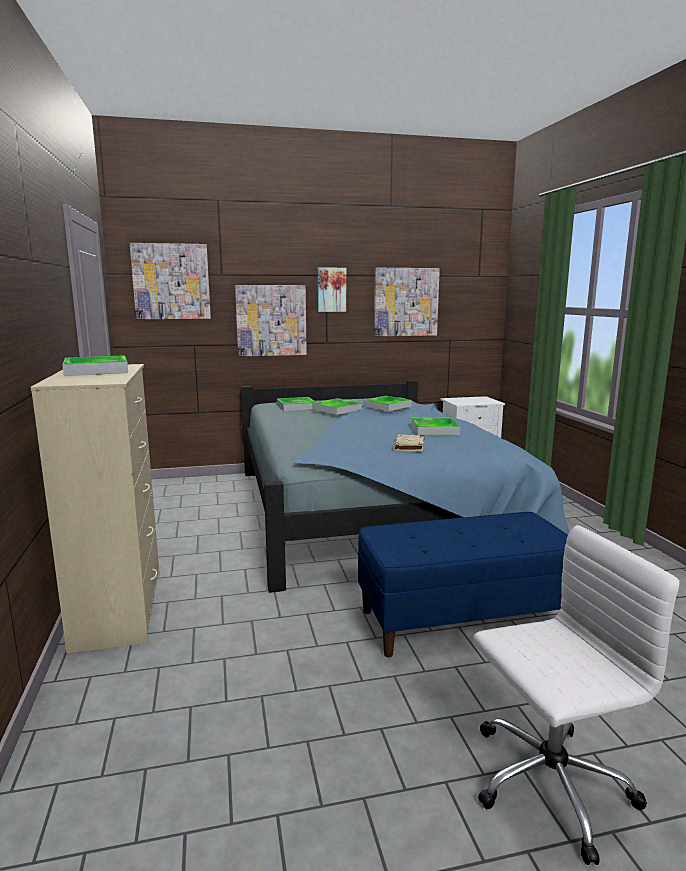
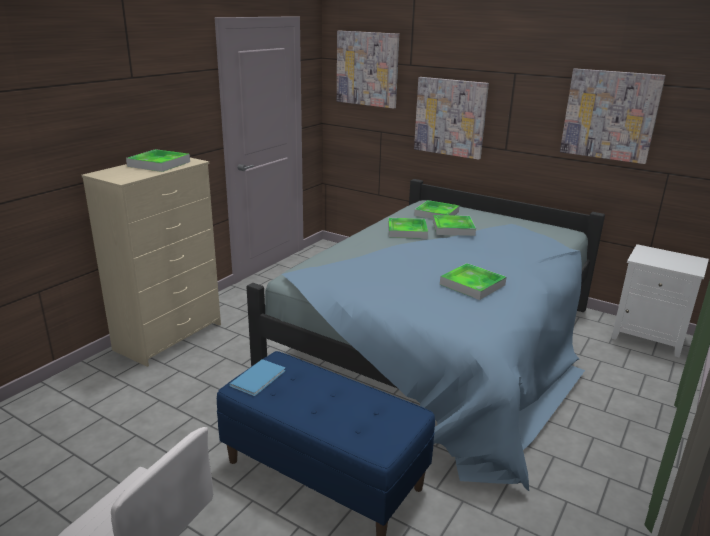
camera: 45 degrees right, 10 degrees up
(331, 289) = (518, 90): picture -> none
(387, 406) = (509, 239): tray -> tray (407, 231)
(395, 545) = (260, 378): none -> blue book
(409, 446) = (397, 294): beige book -> none

